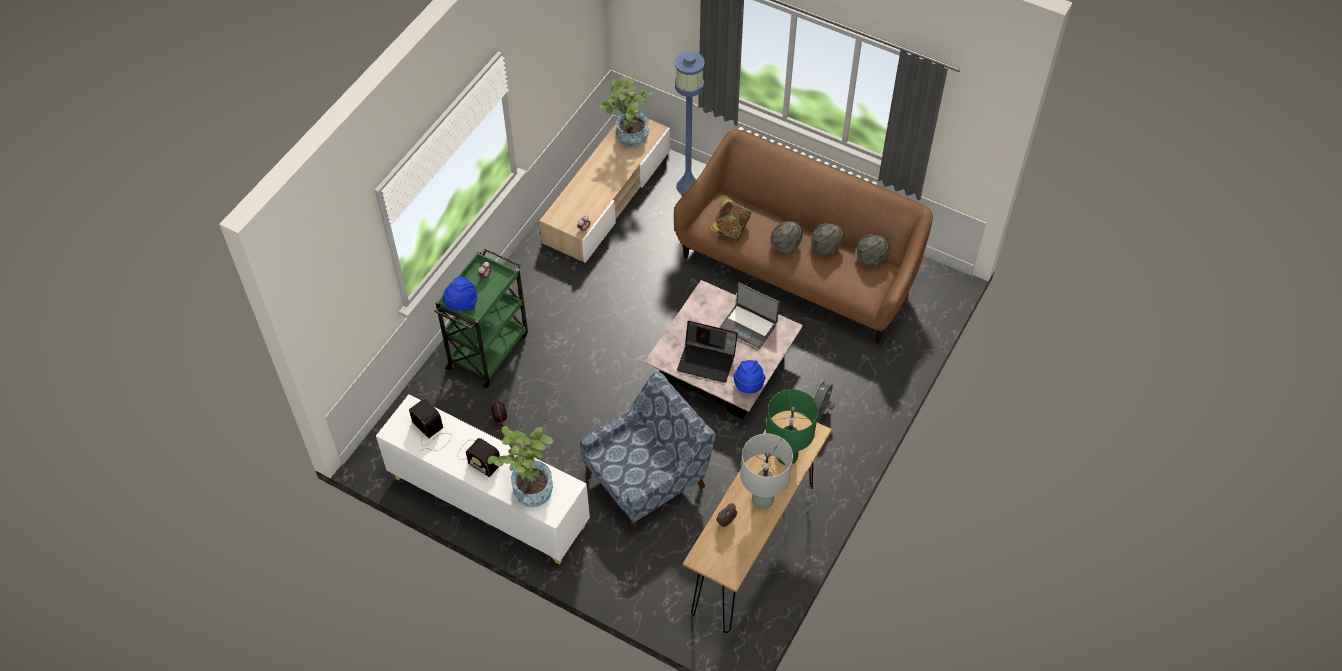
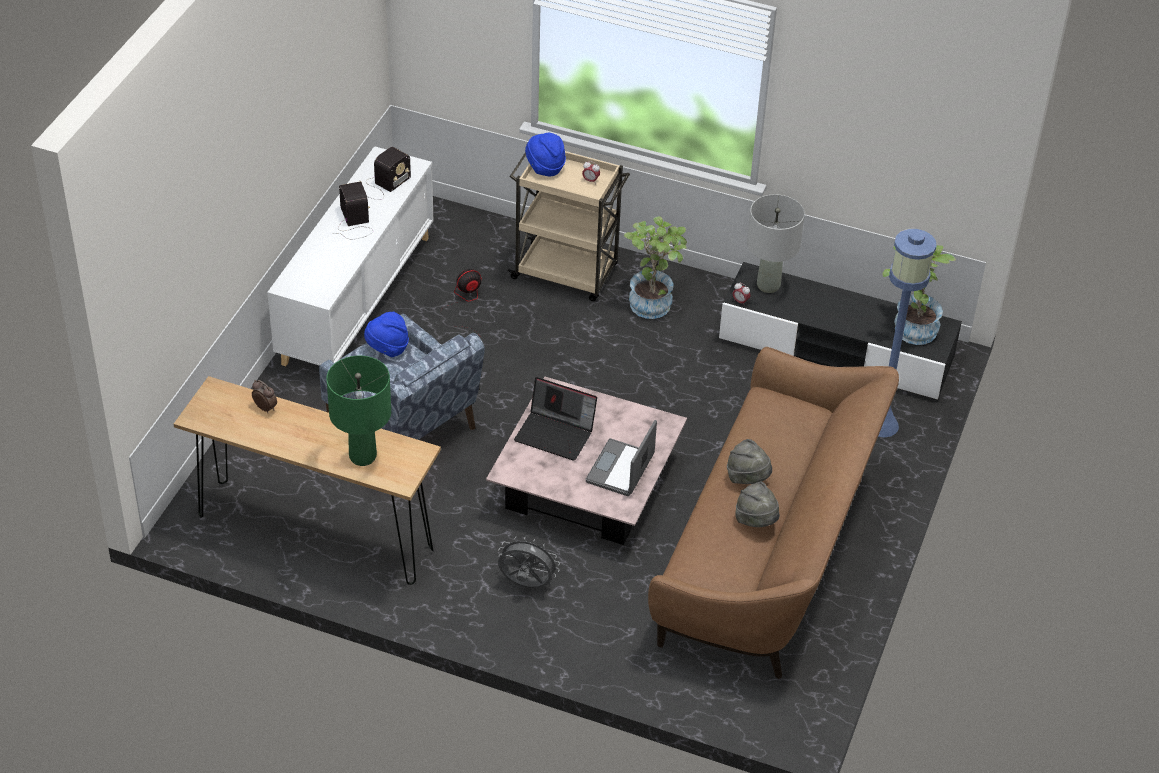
camera: 80 degrees right, 10 degrees down
(478, 457) = (354, 222): radio -> radio turned 135 degrees clockwise
(489, 350) = (566, 273): green cart -> beige cart
(528, 487) = (319, 265): potted plant -> potted plant (653, 301)
(607, 197) = (836, 349): beige tv stand -> black tv stand
(707, 361) = (556, 434): laptop -> laptop turned 75 degrees counterclockwise
(730, 229) = (762, 422): book -> none
(748, 386) = (524, 476): blue hat -> blue hat (387, 348)
(762, 501) = (296, 438): grey table lamp -> grey table lamp (768, 285)
(871, 258) = (750, 572): grey hat -> none

